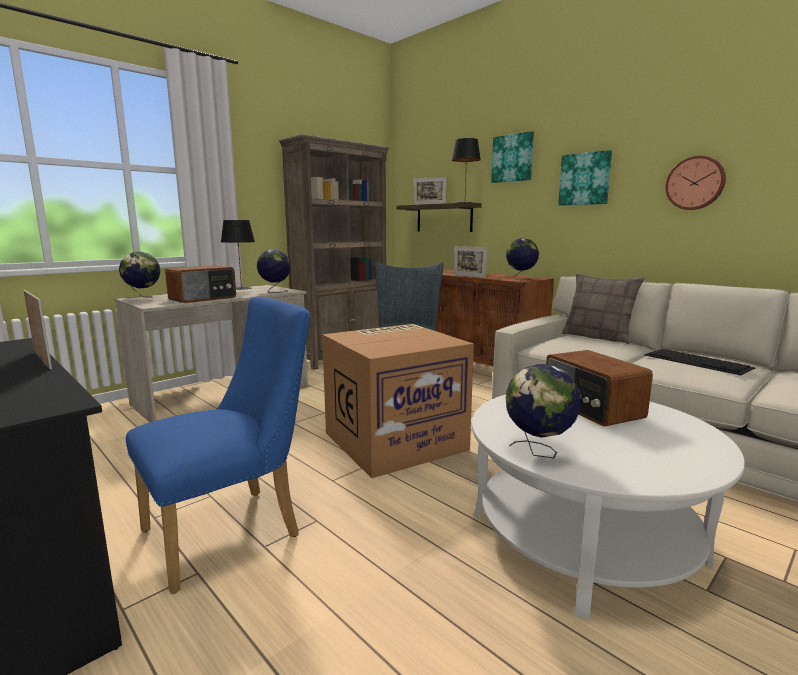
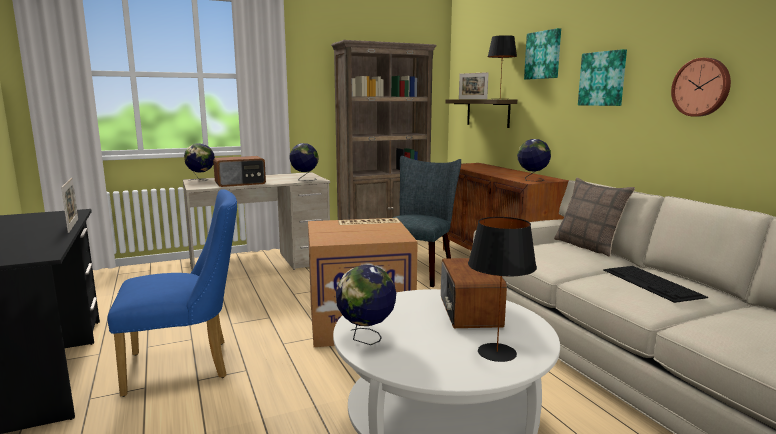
camera: 20 degrees right, 0 degrees up
(241, 288) = (284, 175): black table lamp -> black table lamp (497, 352)
(469, 276) = (488, 173): picture frame -> none

